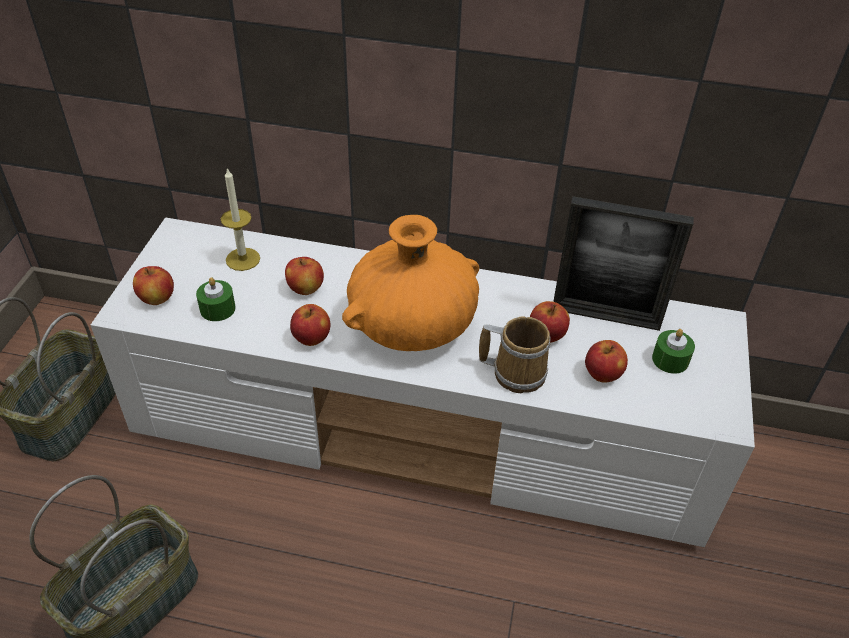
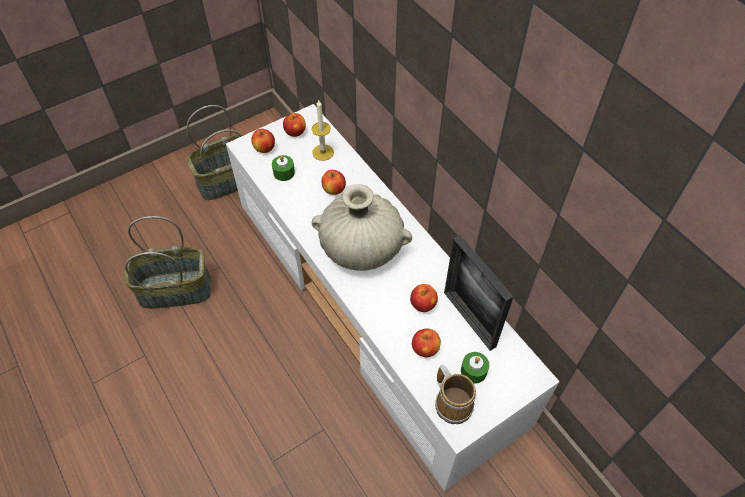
camera: 45 degrees right, 10 degrees up
(311, 338) = (307, 219): apple -> apple (295, 132)
(413, 326) = (361, 248): orange vase -> beige vase
(516, 371) = (382, 311): mug -> mug (453, 403)

